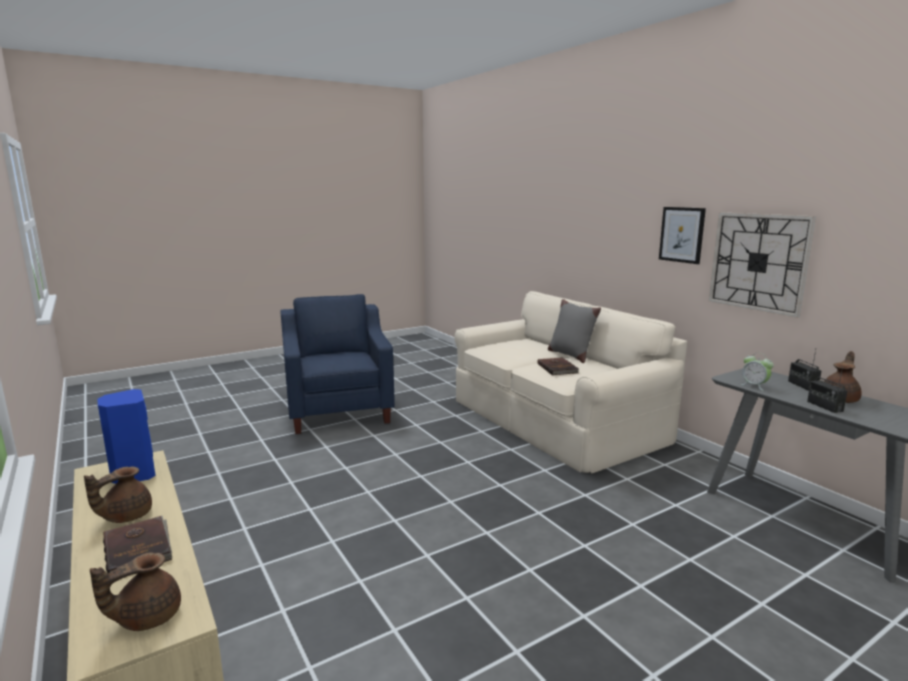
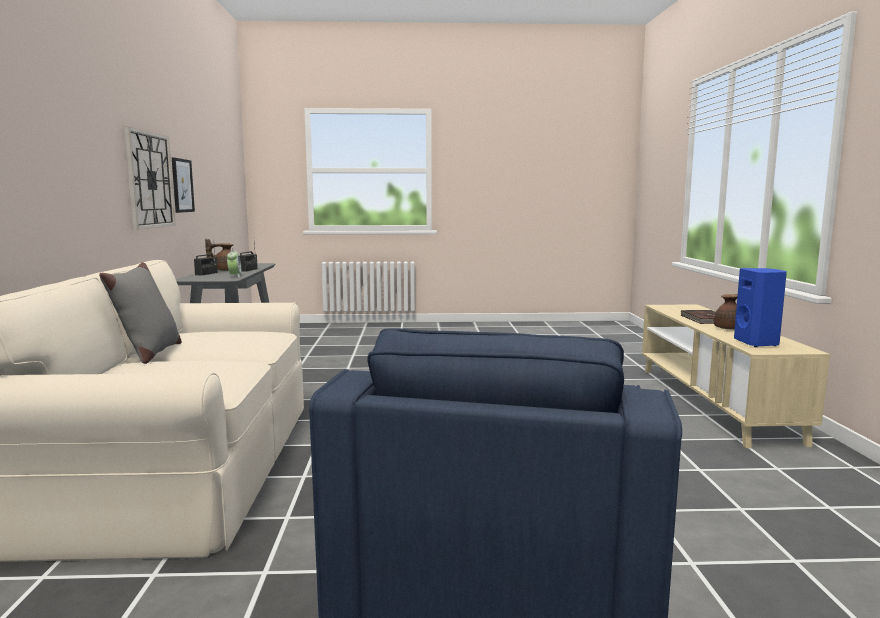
camera: 150 degrees left, 5 degrees down
(147, 617) = (678, 308): brown teapot -> none
(558, 368) = (233, 341): brown book -> none
(682, 234) = (102, 152): picture -> picture (182, 185)

